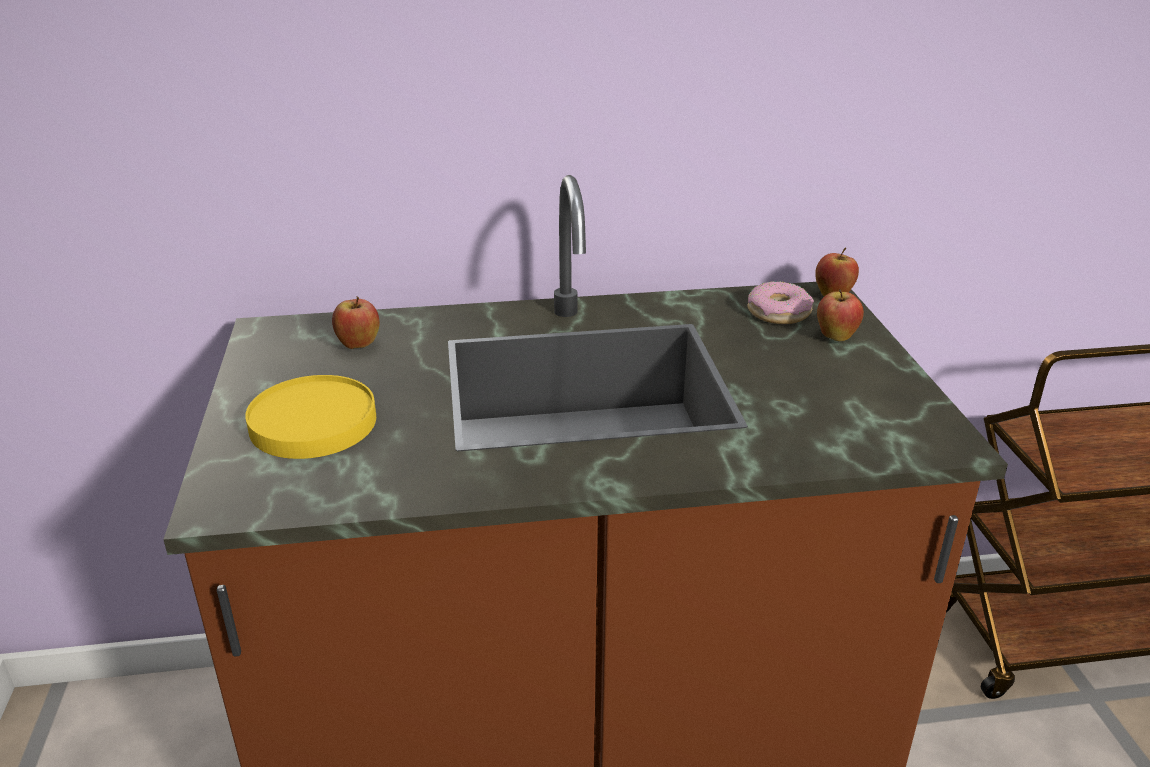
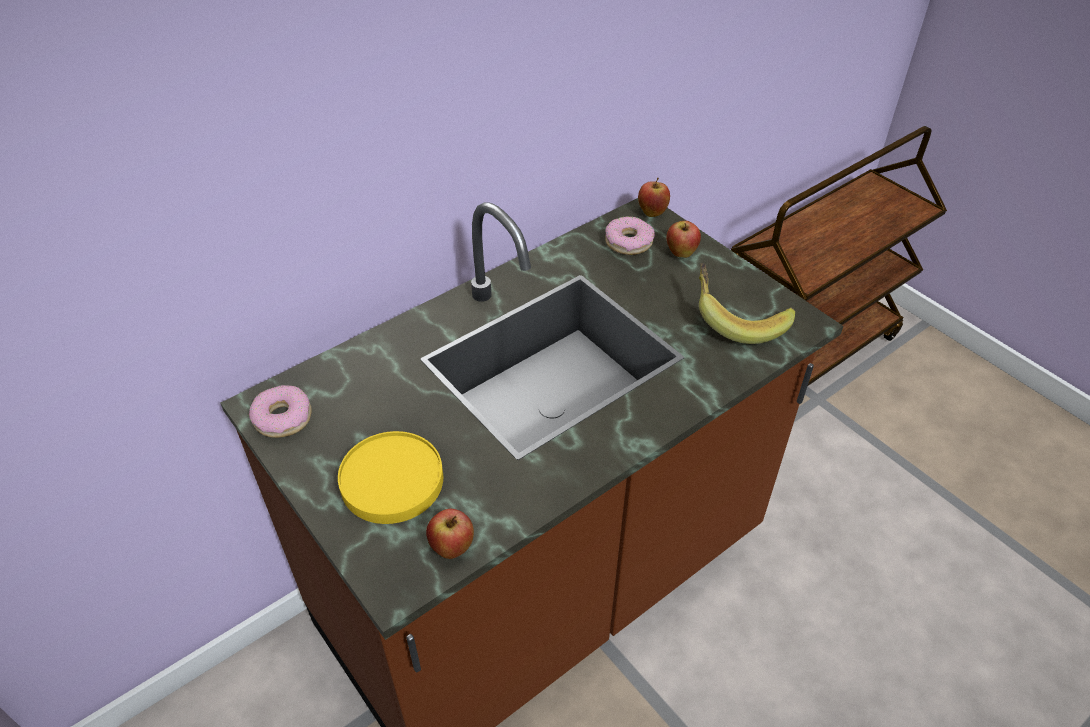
camera: 30 degrees left, 15 degrees up
(273, 344) = (283, 418): none -> donut
(359, 346) = (355, 391): apple -> apple (452, 548)
(854, 413) = (737, 319): none -> banana

